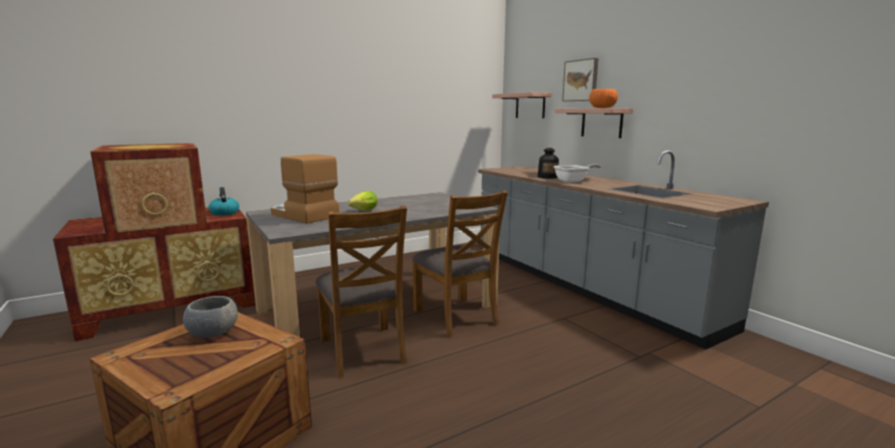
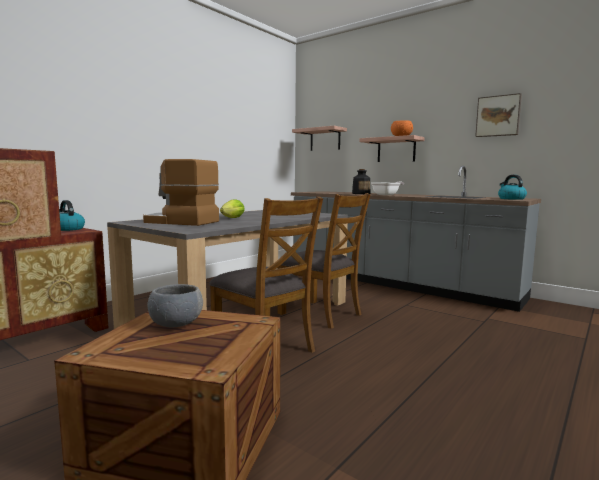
camera: 20 degrees left, 5 degrees down
(581, 80) = (375, 117): picture -> picture (498, 116)
(712, 202) = (511, 199): none -> kettle

